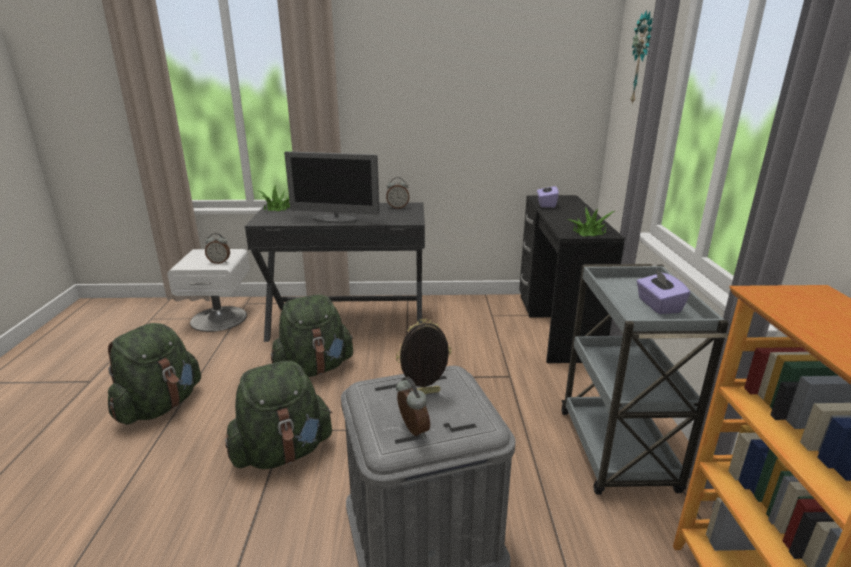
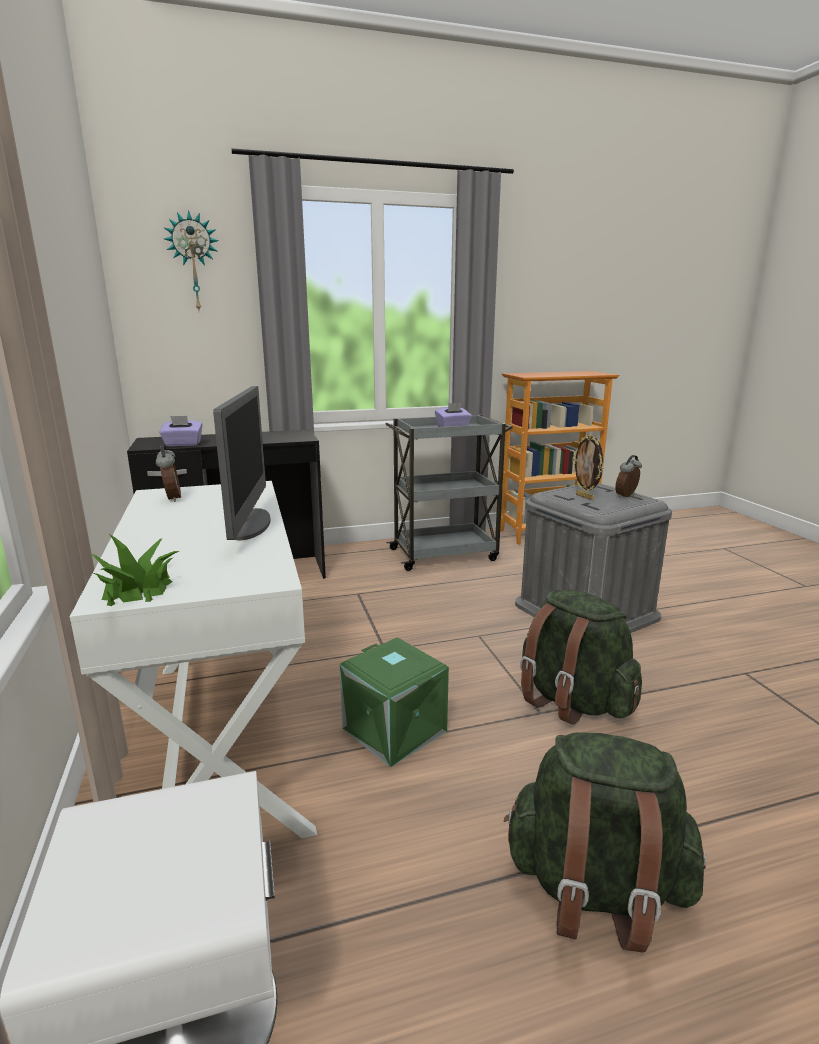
camera: 105 degrees left, 5 degrees down
(219, 262) = (196, 809): alarm clock -> none
(314, 368) = (392, 730): green backpack -> green storage box
(348, 322) = (223, 737): black desk -> white desk
(589, 232) = (295, 434): potted plant -> none

